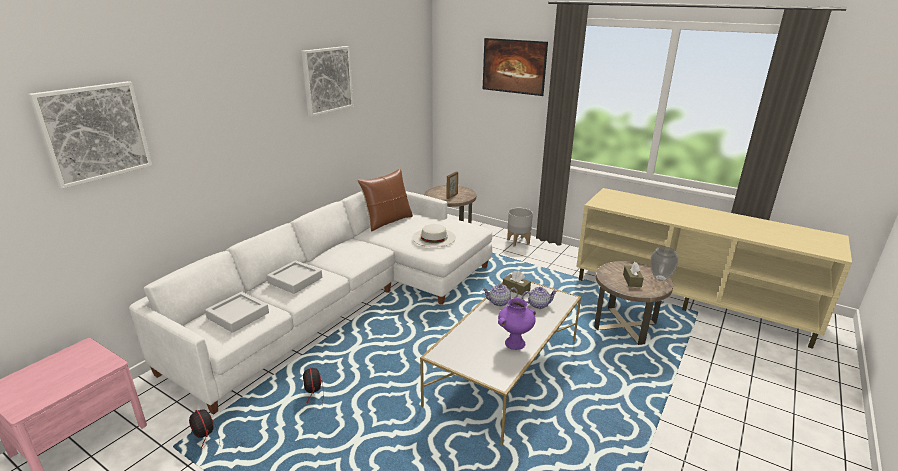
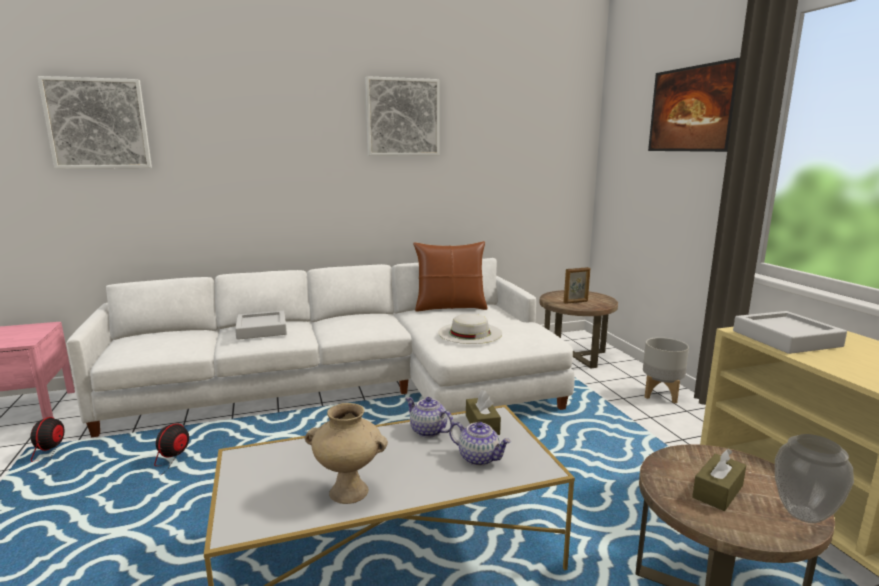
camera: 40 degrees right, 10 degrees down
(238, 315) = (165, 341): grey tray -> grey tray (786, 338)
(515, 343) = (350, 491): purple vase -> beige vase

